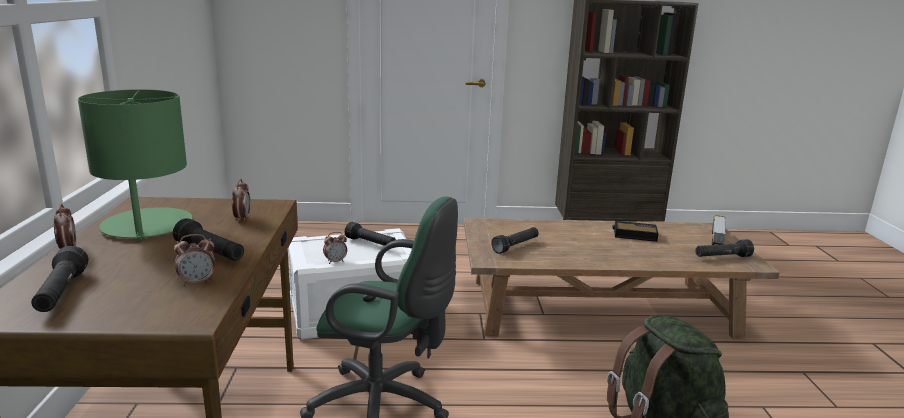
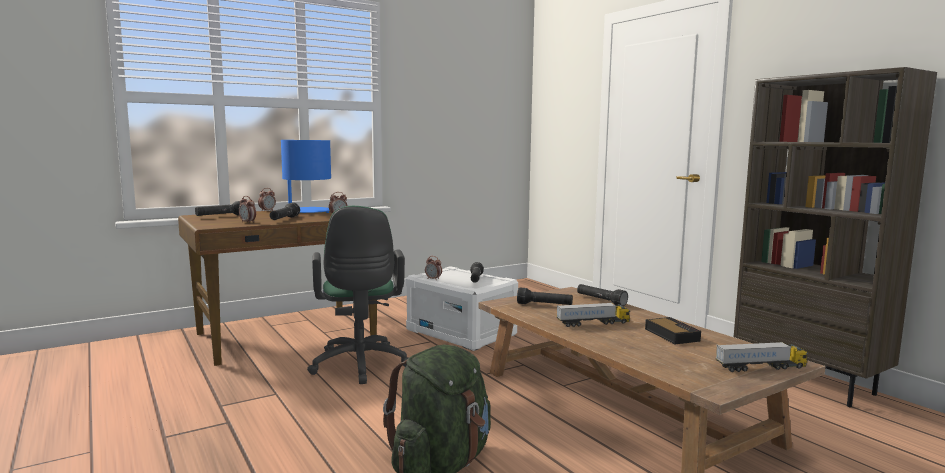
camera: 60 degrees right, 10 degrees down
(147, 226) = (307, 211): green table lamp -> blue table lamp
(587, 247) = (593, 323): none -> toy truck
(722, 257) = (697, 373): black flashlight -> black flashlight (600, 301)

